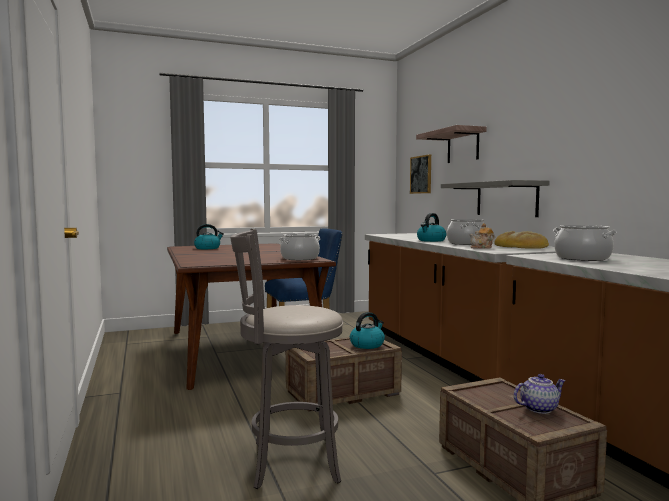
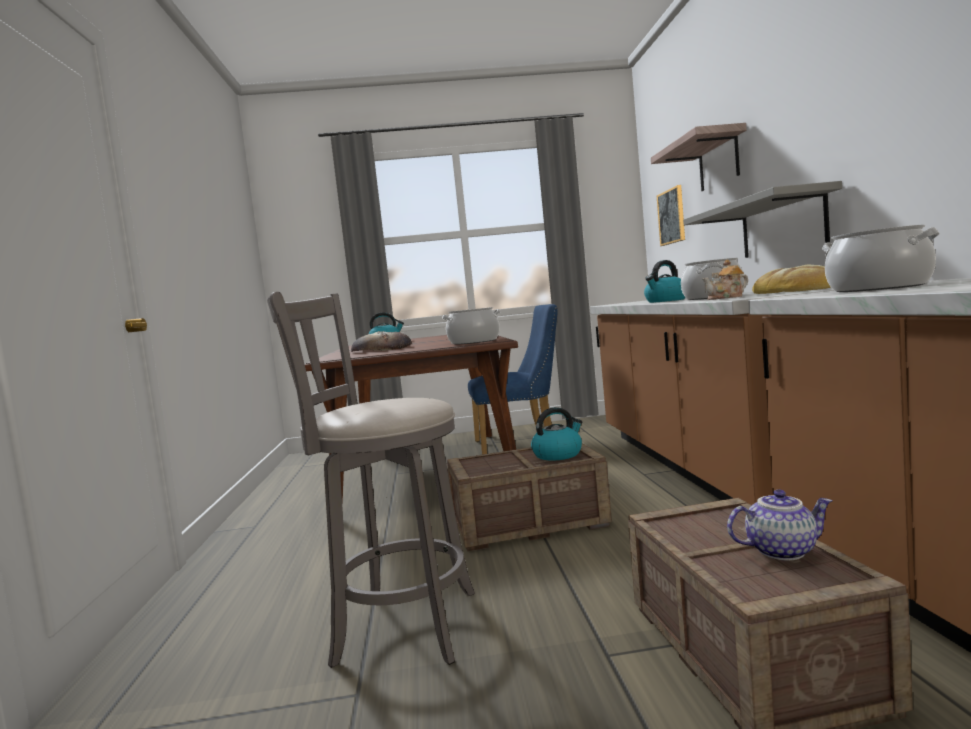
camera: 15 degrees right, 0 degrees up
(224, 257) = (381, 349): none -> bread

